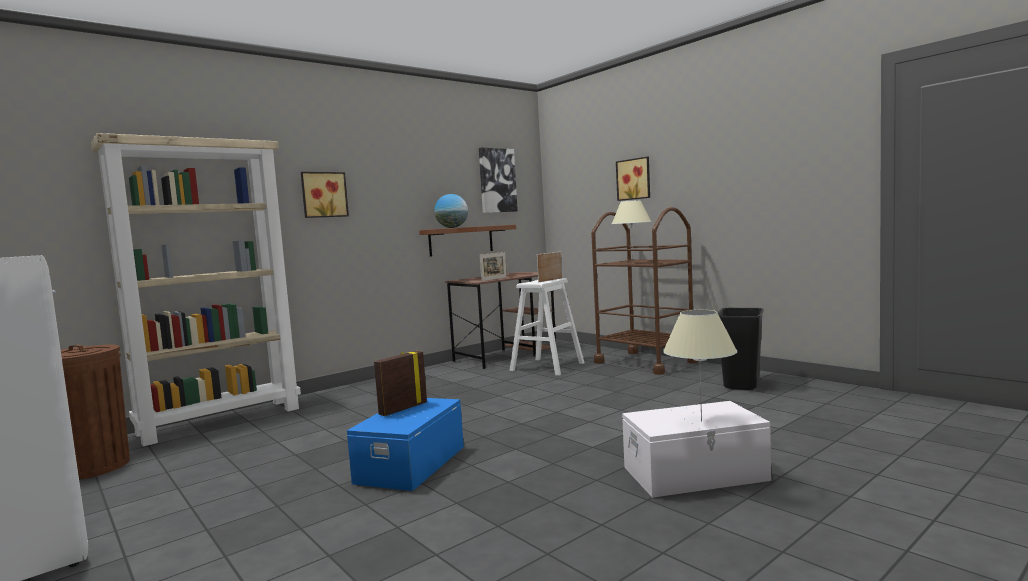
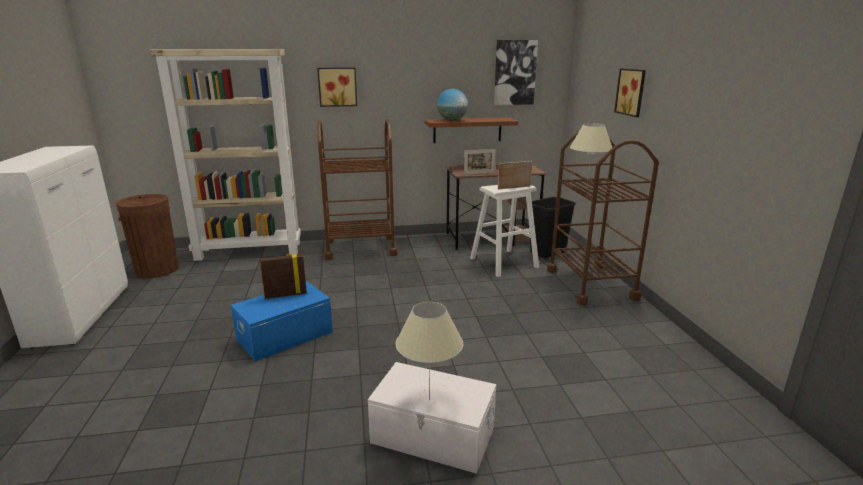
camera: 30 degrees right, 15 degrees up
(373, 388) = (360, 248): none -> brown cart
(740, 384) = (634, 345): black trash can -> black trash can (547, 253)

